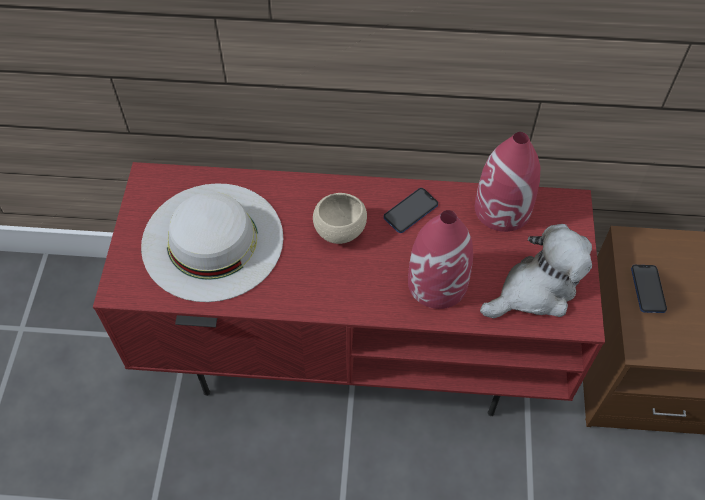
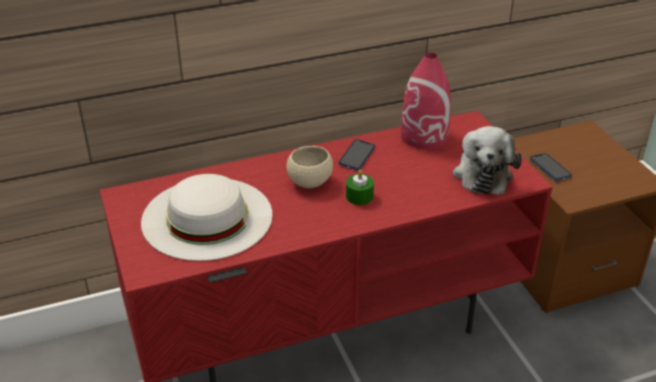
camera: 25 degrees left, 20 degrees down
(379, 271) = (359, 196): none -> green candle
(437, 282) = (408, 190): red vase -> none
(536, 290) = (483, 173): plush toy -> plush toy turned 150 degrees clockwise

